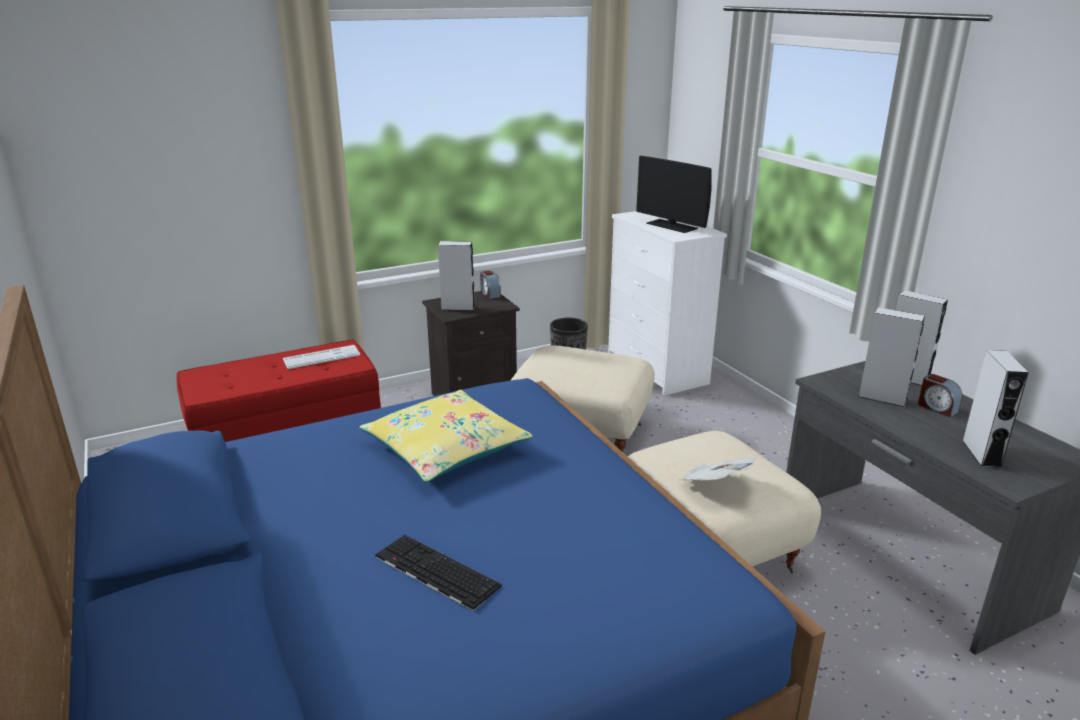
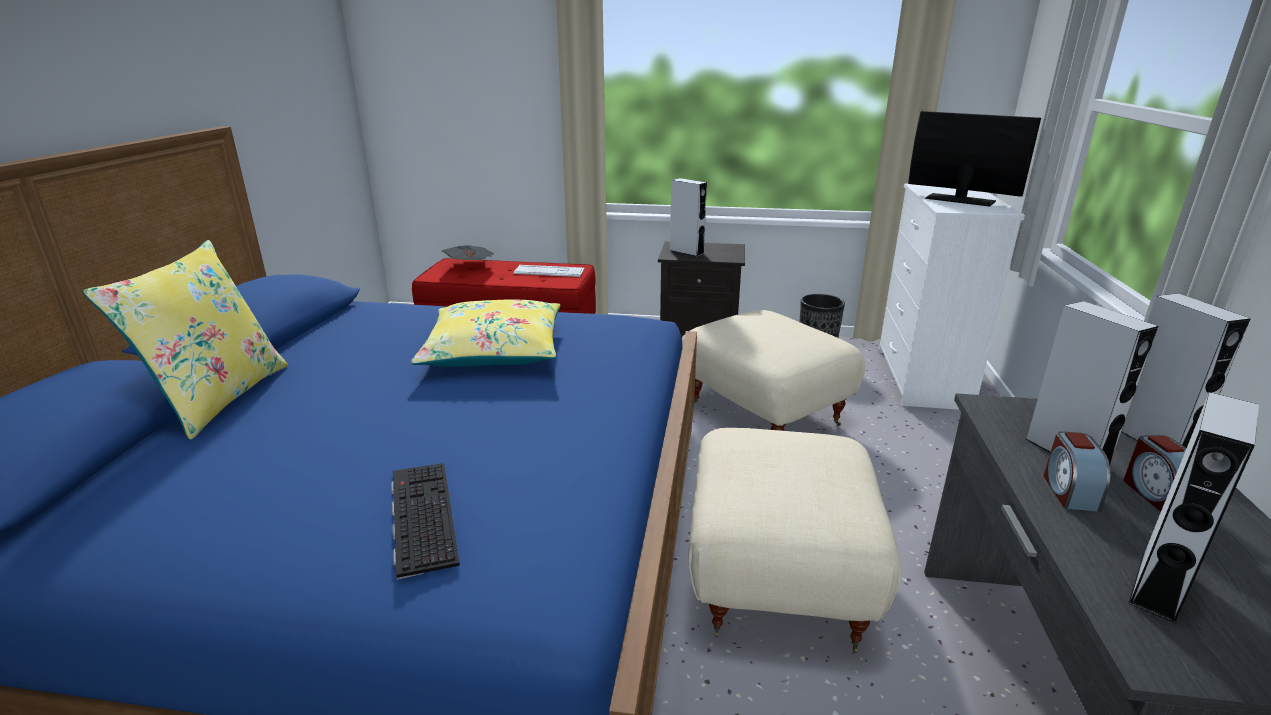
camera: 35 degrees right, 0 degrees up
(269, 580) = (218, 398): none -> yellow pillow
(434, 572) = (320, 440): keyboard -> keyboard (420, 515)
(490, 294) = (733, 247): alarm clock -> alarm clock (1069, 491)
(671, 226) = (960, 200): monitor -> monitor turned 135 degrees clockwise
(715, 485) = (757, 489): newspaper -> newspaper (470, 267)

